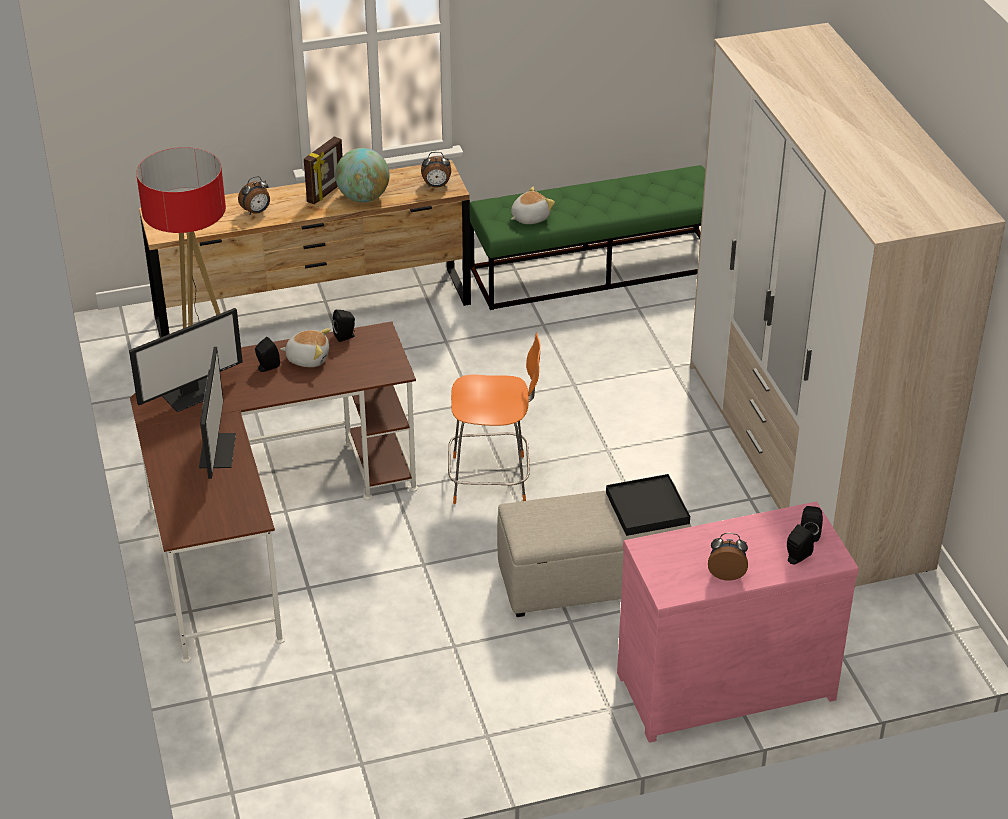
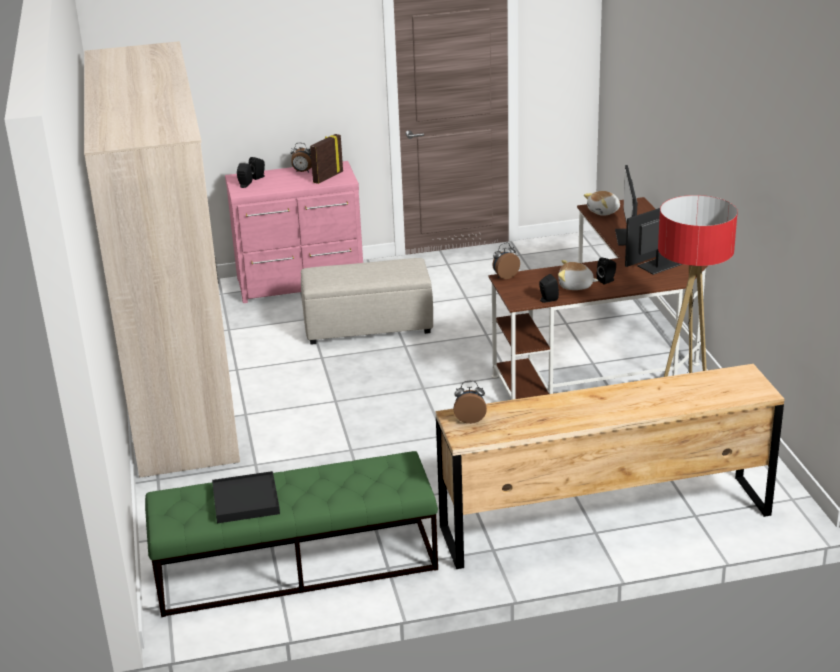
camera: 175 degrees left, 10 degrees down
(256, 212) = (657, 393): alarm clock -> alarm clock (505, 276)
(326, 192) = (588, 412): picture frame -> picture frame (327, 177)
(363, 198) = (547, 407): globe -> none
(493, 479) = (431, 381): orange chair -> none
(529, 217) = (370, 473): plush toy -> plush toy (604, 212)
(647, 508) = (328, 275): black tray -> black tray (245, 500)

